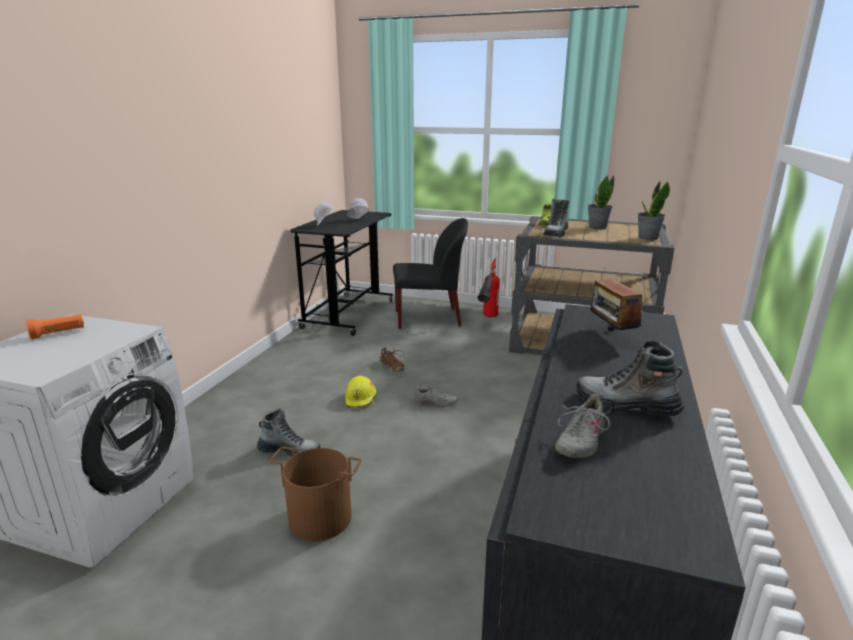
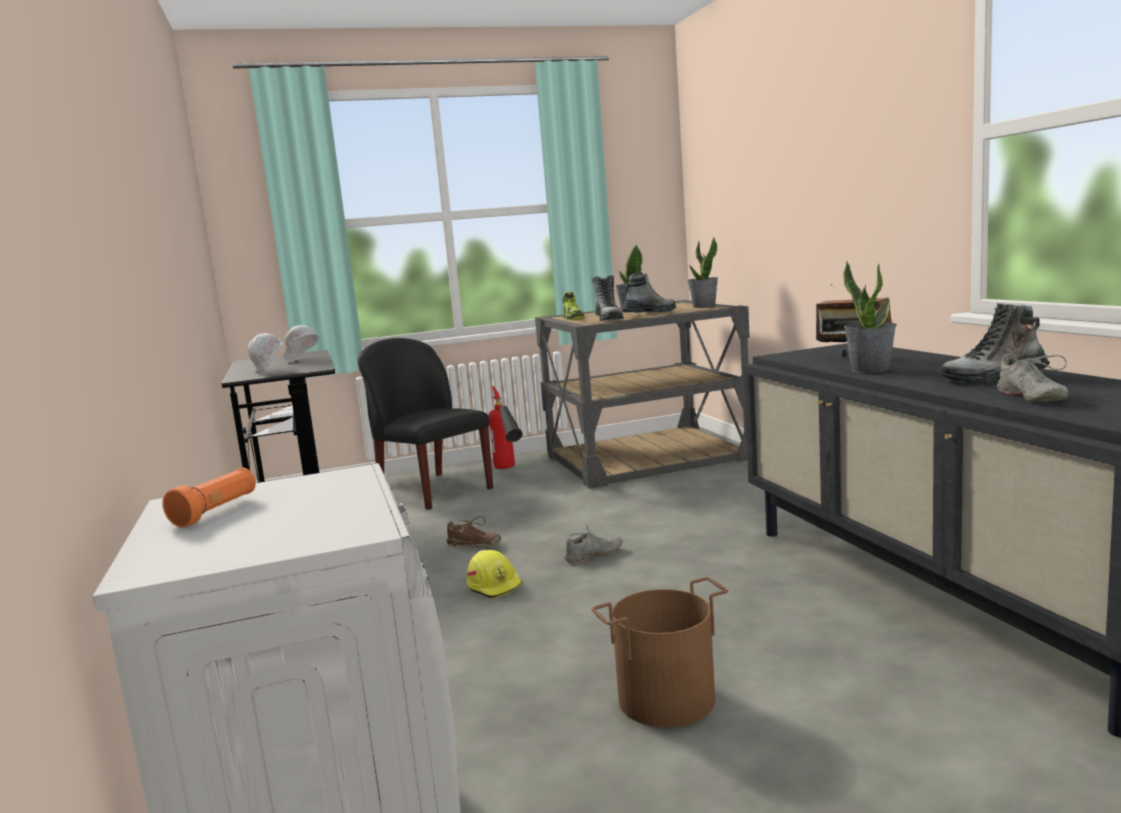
camera: 35 degrees left, 10 degrees down
(289, 451) = (500, 666): boot -> boot (649, 313)
(429, 318) = (433, 490): black chair -> black chair turned 90 degrees counterclockwise
(584, 353) = (870, 369): none -> potted plant

